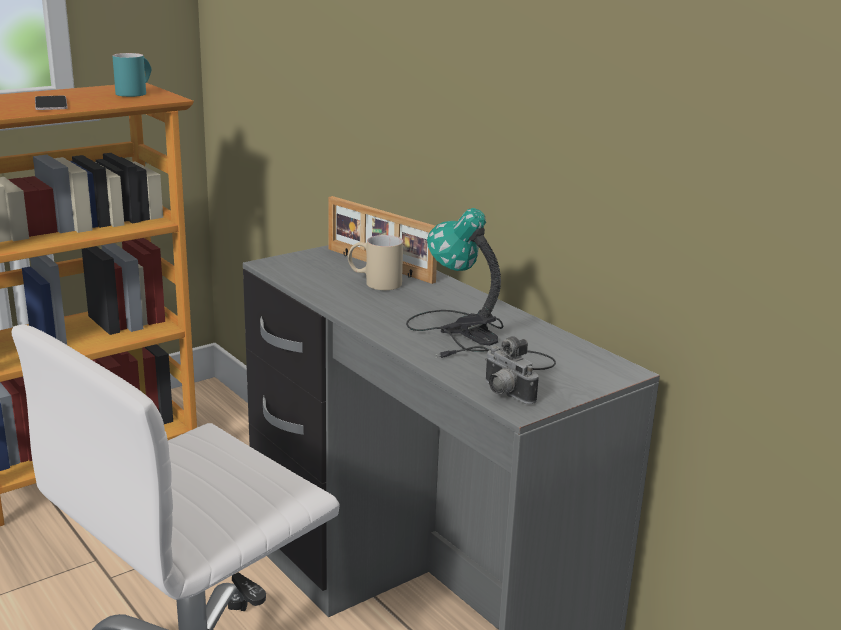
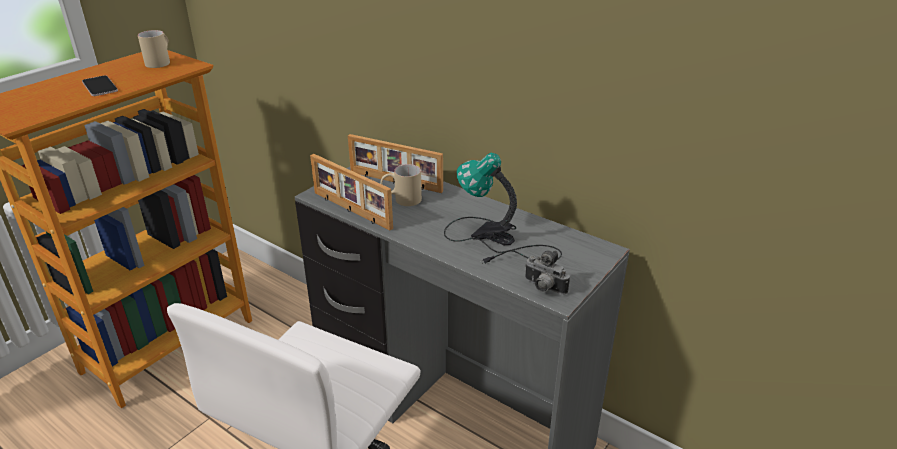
camera: 15 degrees left, 10 degrees up
(136, 92) = (160, 62): turquoise mug -> beige mug
(302, 284) = (351, 210): none -> picture frame

